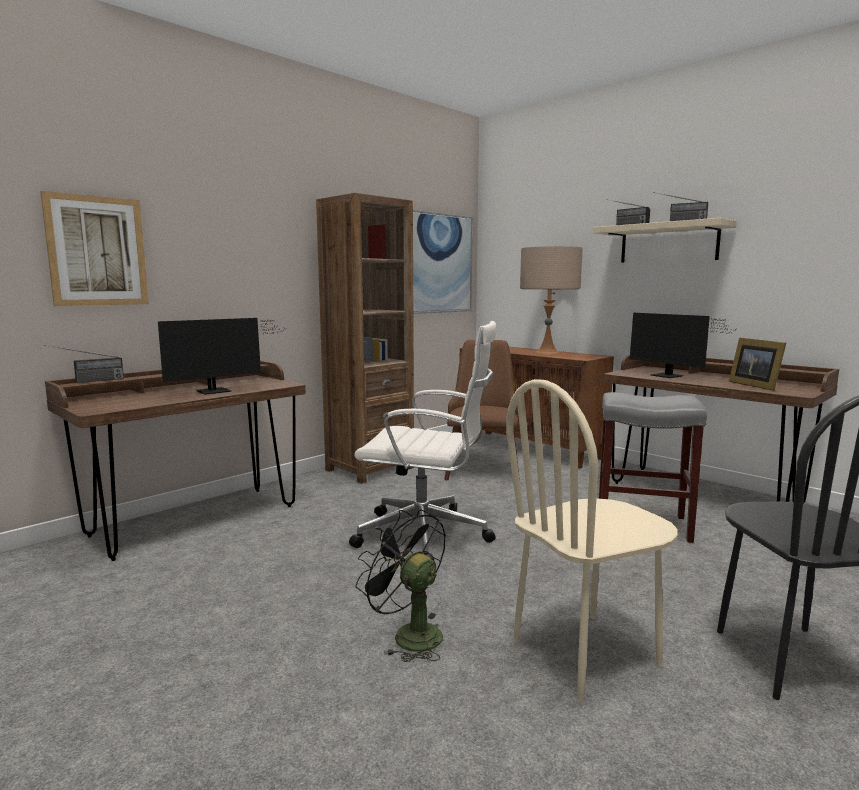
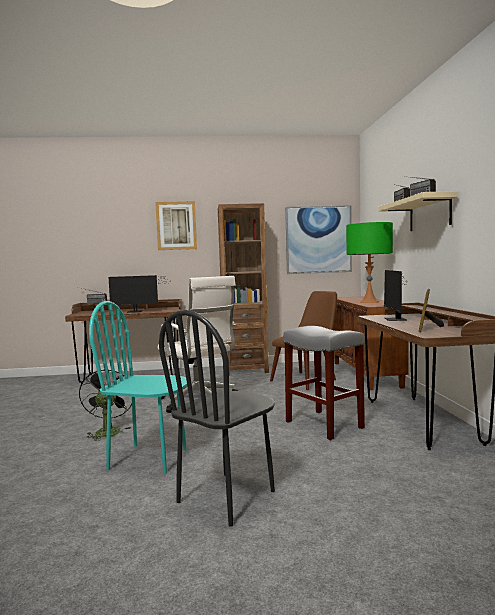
camera: 40 degrees right, 5 degrees down
(97, 251) = (103, 246): picture -> picture (176, 225)
(547, 353) = (369, 302): beige table lamp -> green table lamp
(585, 653) = (148, 458): beige chair -> turquoise chair

